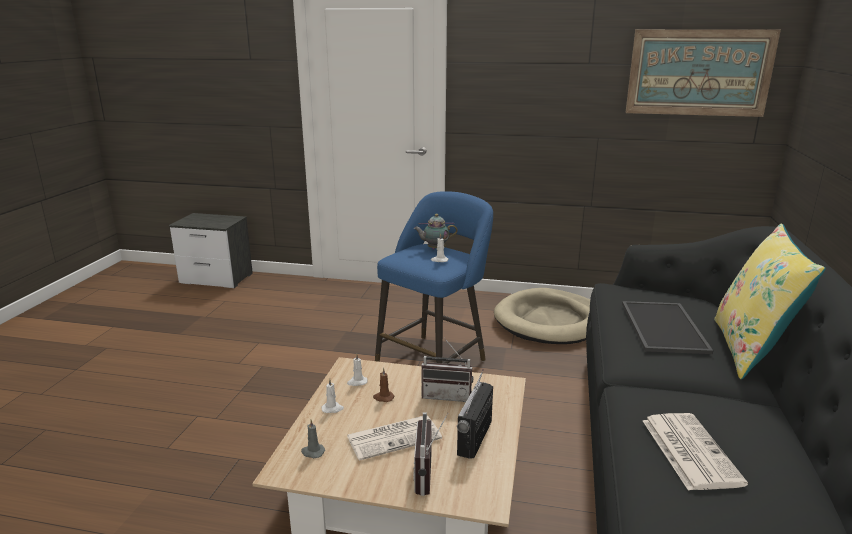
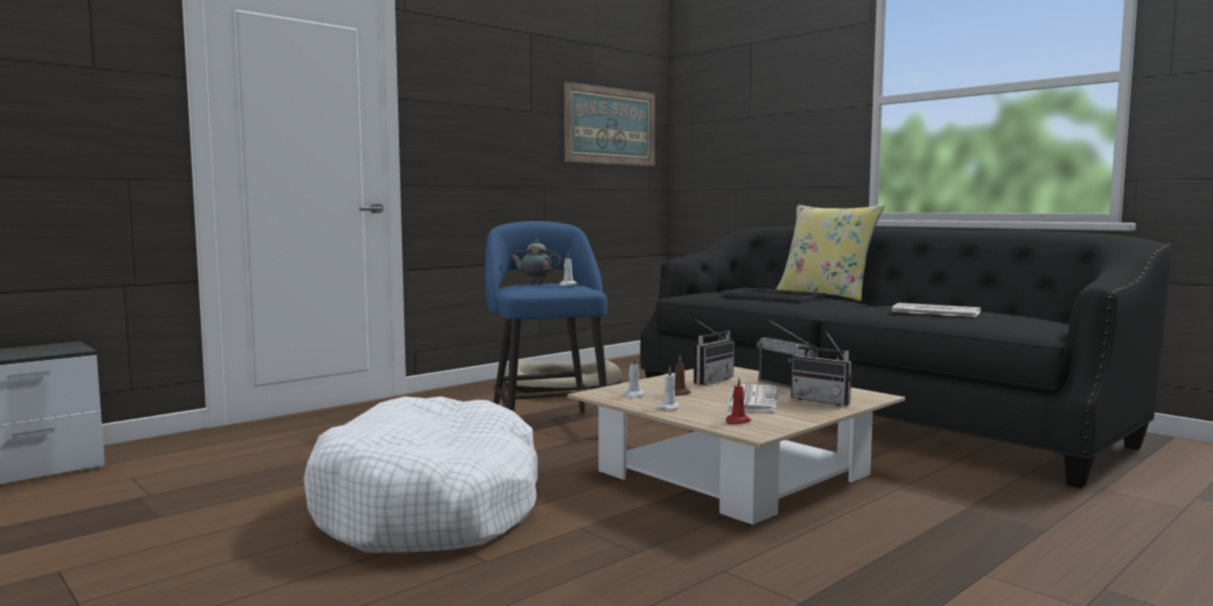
camera: 55 degrees left, 15 degrees down
(239, 393) = (431, 507): none -> white dog bed
(312, 452) = (737, 421): grey candle -> red candle
(434, 249) = (535, 283): teapot -> teapot turned 60 degrees clockwise

